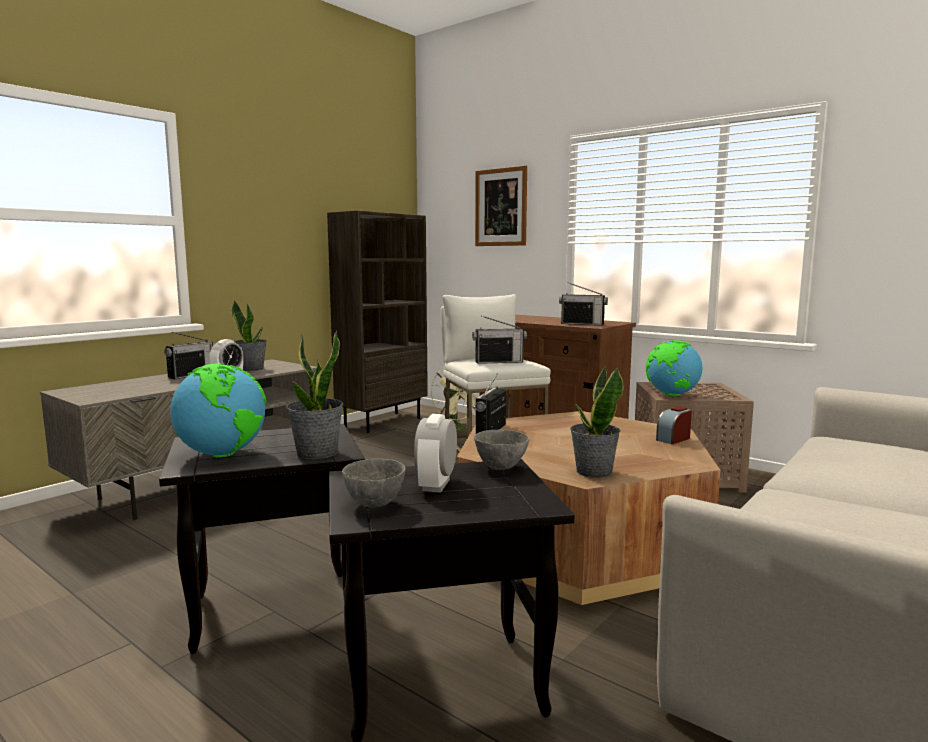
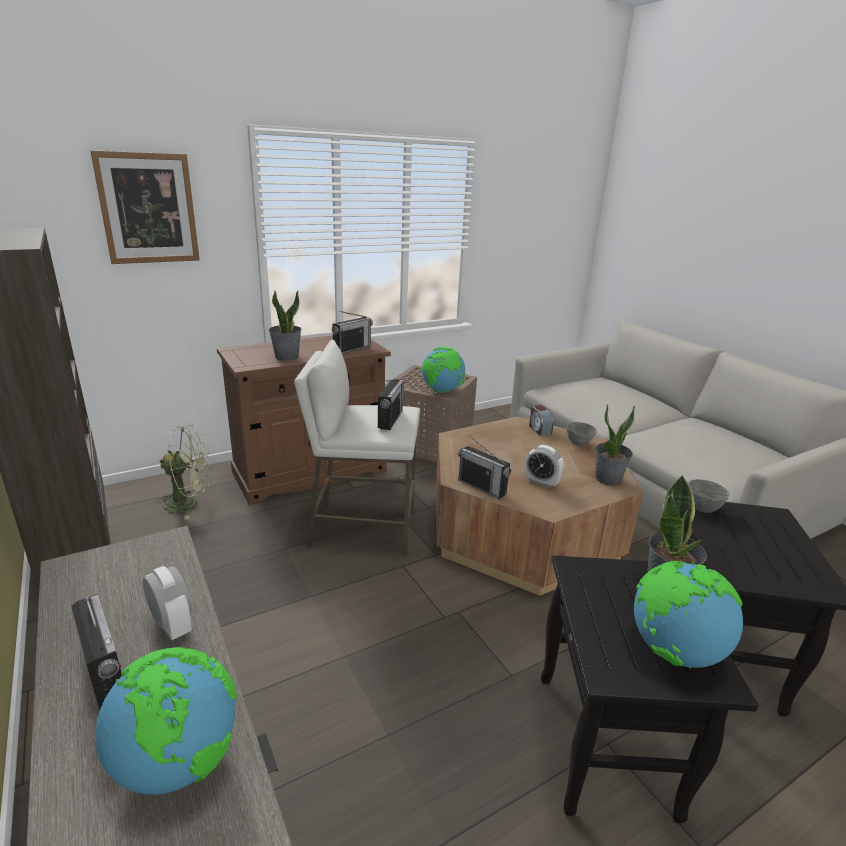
camera: 70 degrees left, 15 degrees up
(138, 388) = (179, 761): none -> globe
(252, 369) = (126, 592): potted plant -> potted plant (286, 357)
(376, 504) = (797, 576): grey bowl -> grey bowl (578, 443)
(436, 485) = (747, 542): alarm clock -> alarm clock (541, 482)

